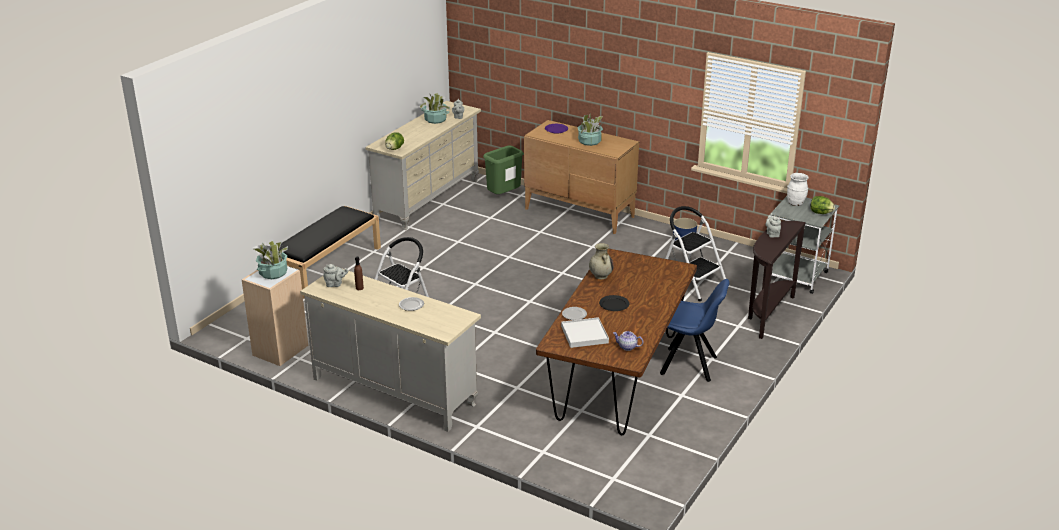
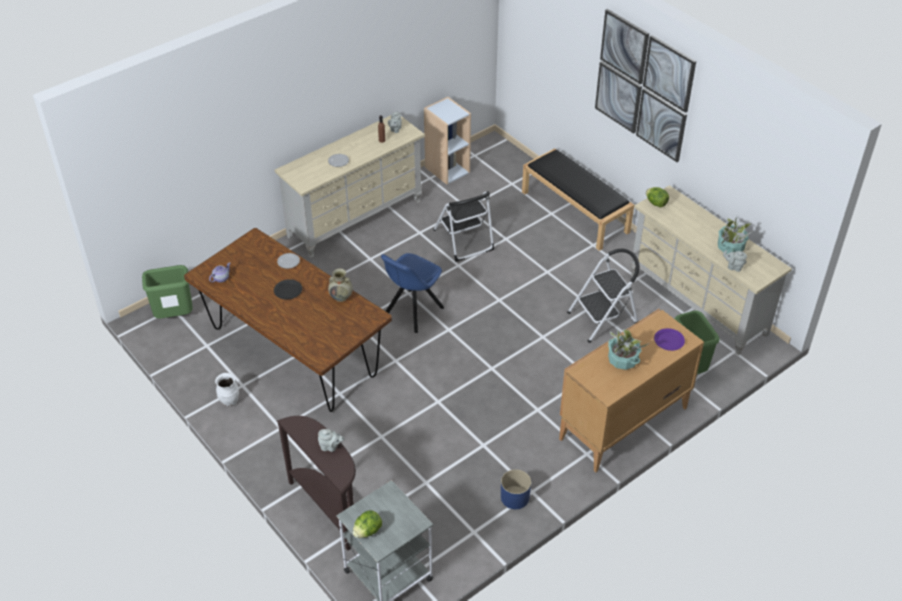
camera: 110 degrees right, 15 degrees up
(273, 273) = (448, 111): potted plant -> none
(322, 86) = (643, 85): none -> picture
(584, 335) = (255, 259): white tray -> none
(625, 472) = (175, 316): none -> green trash can
(689, 365) = (281, 407): blue chair -> blue chair (412, 311)
(691, 282) = (423, 467): step ladder -> step ladder (605, 319)
(795, 203) = (403, 517): white vase -> white vase (230, 401)

